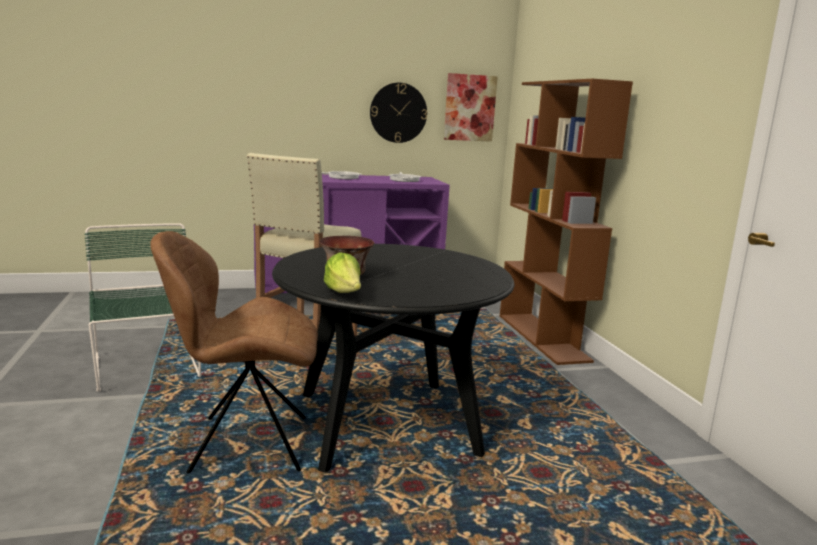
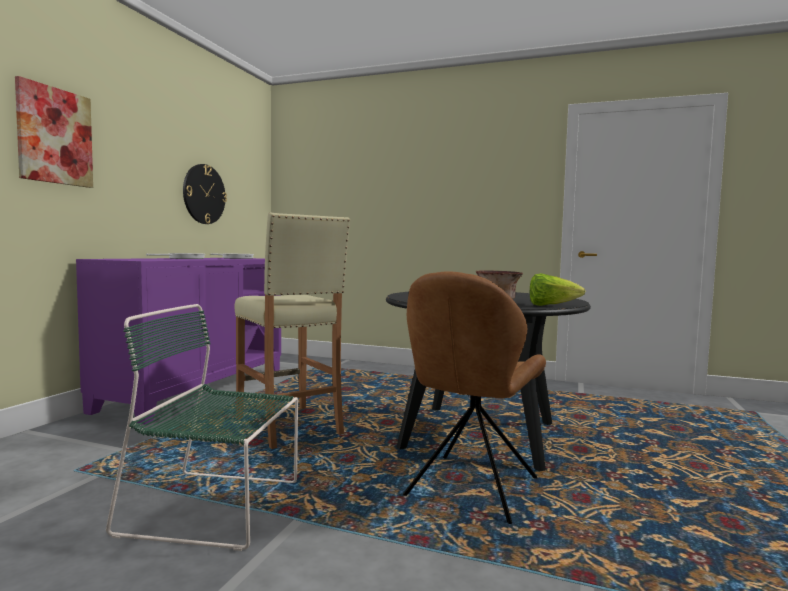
camera: 55 degrees left, 10 degrees down
(469, 108) = (249, 194): picture -> picture (55, 136)
(543, 337) = (393, 368): brown bookcase -> none

